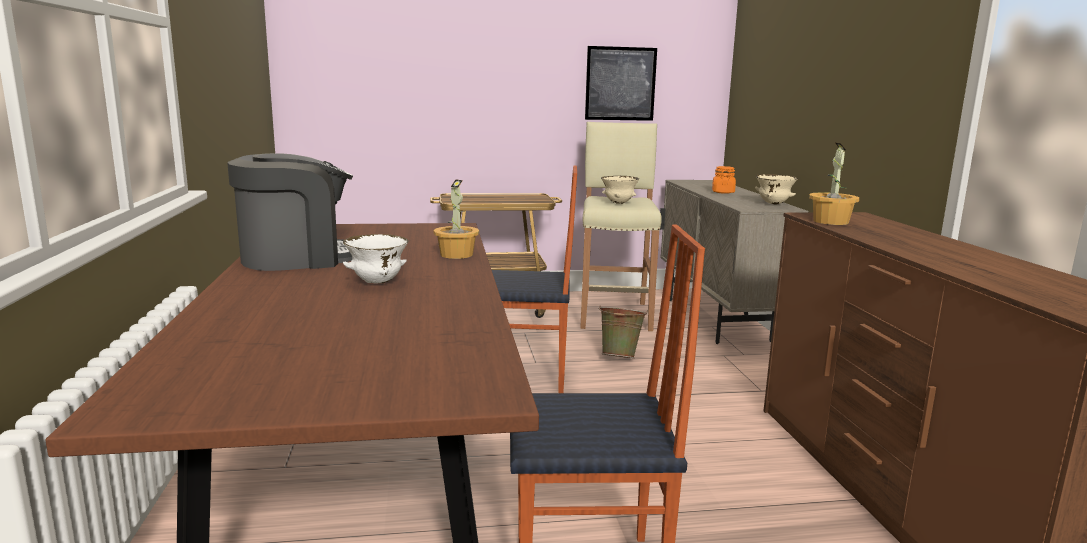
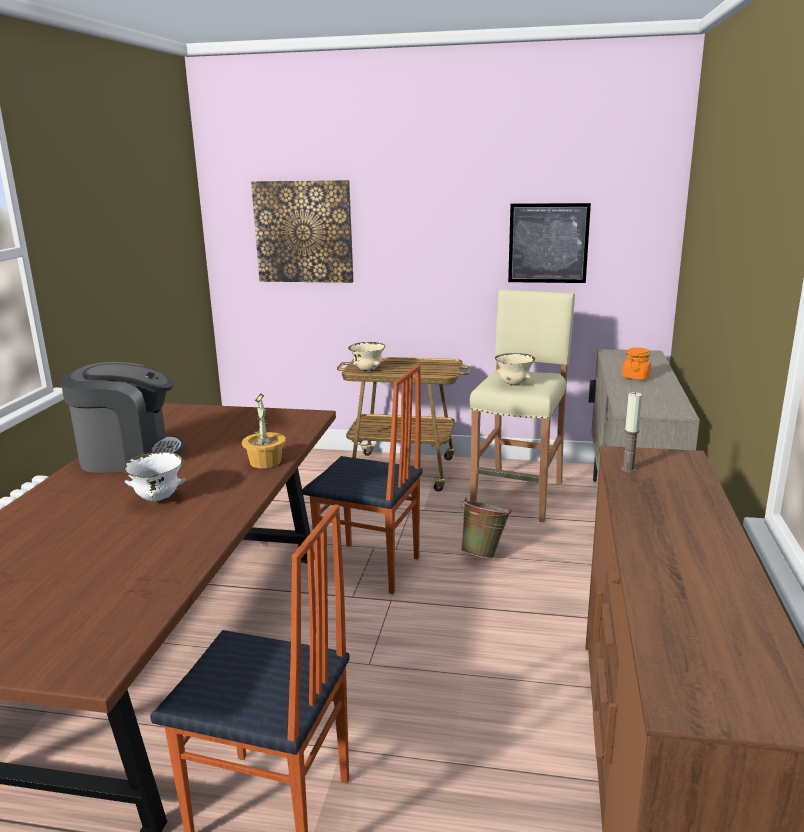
camera: 20 degrees right, 5 degrees up
(383, 67) = (303, 232): none -> picture
(773, 204) = (670, 403): beige bowl -> beige bowl (367, 370)
(830, 221) = (628, 469): potted plant -> candle

